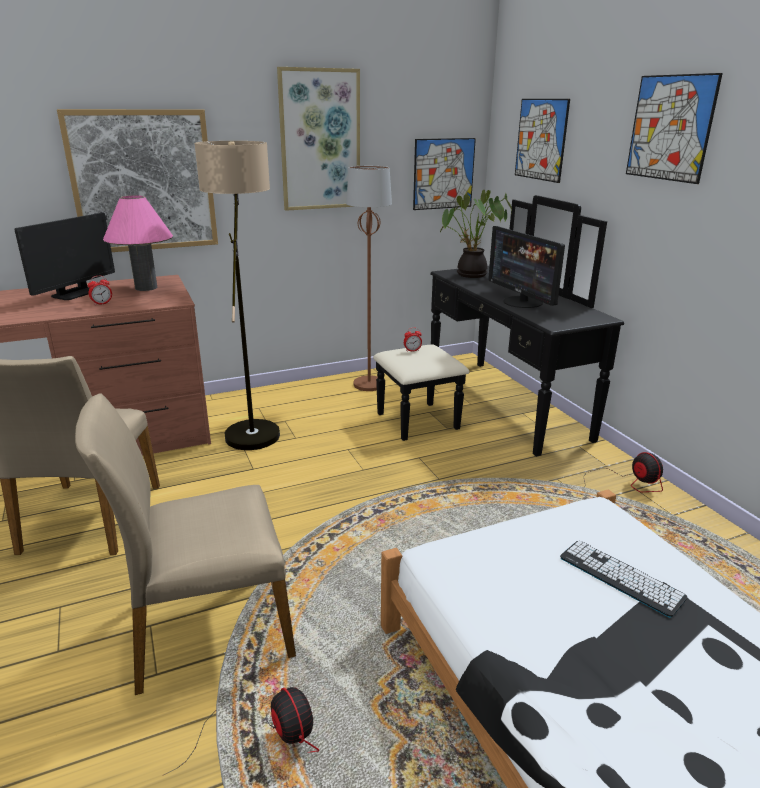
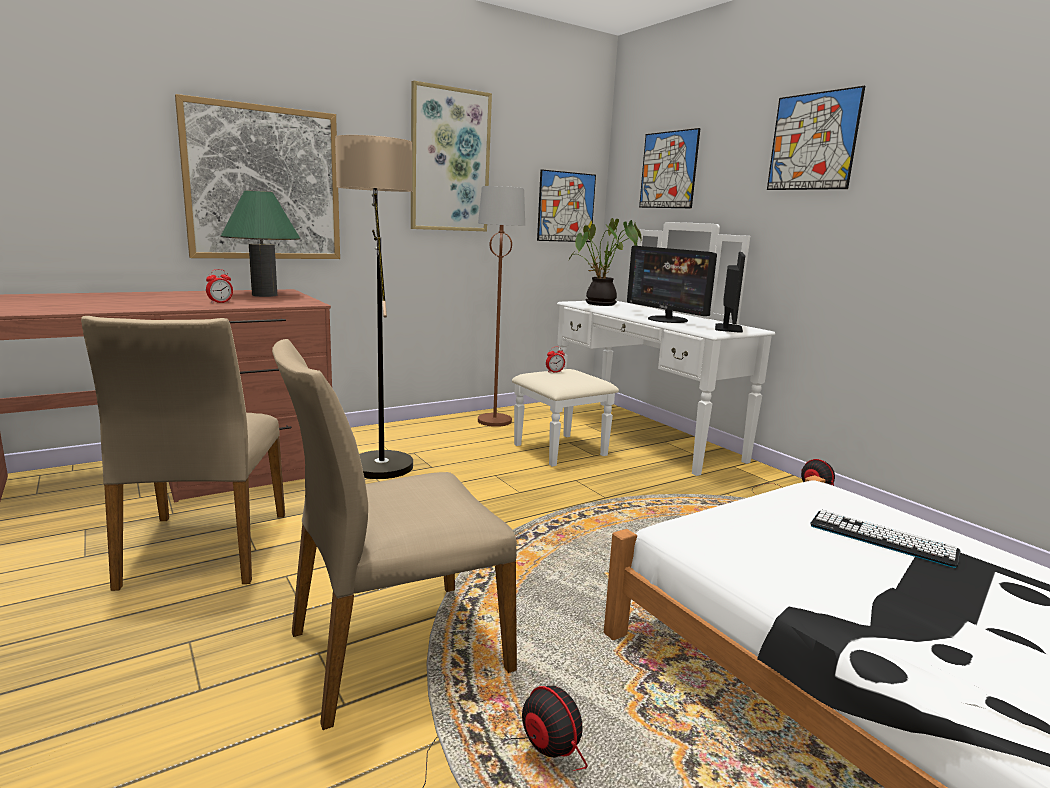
camera: 10 degrees left, 10 degrees down
(75, 293) = (181, 296): monitor -> monitor (728, 328)
(146, 288) = (264, 295): pink table lamp -> green table lamp
(485, 408) = (625, 438): black dresser -> white dresser

